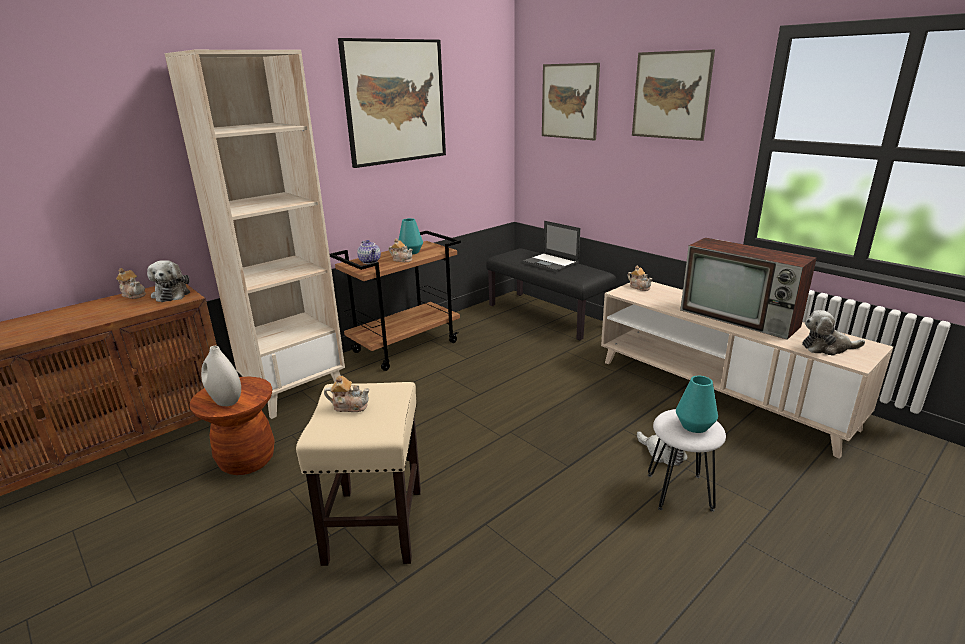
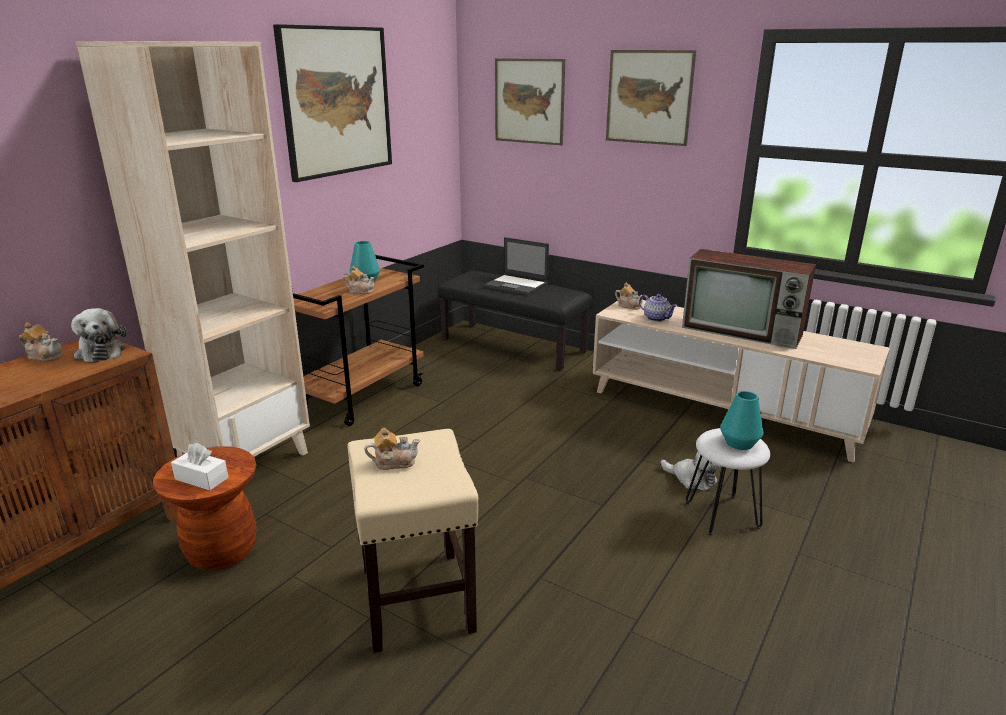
camera: 15 degrees left, 0 degrees up
(225, 401) = (201, 478): white vase -> white tissue box
(370, 261) = (322, 295): teapot -> teapot (657, 318)
(827, 348) = (834, 354): plush toy -> none

